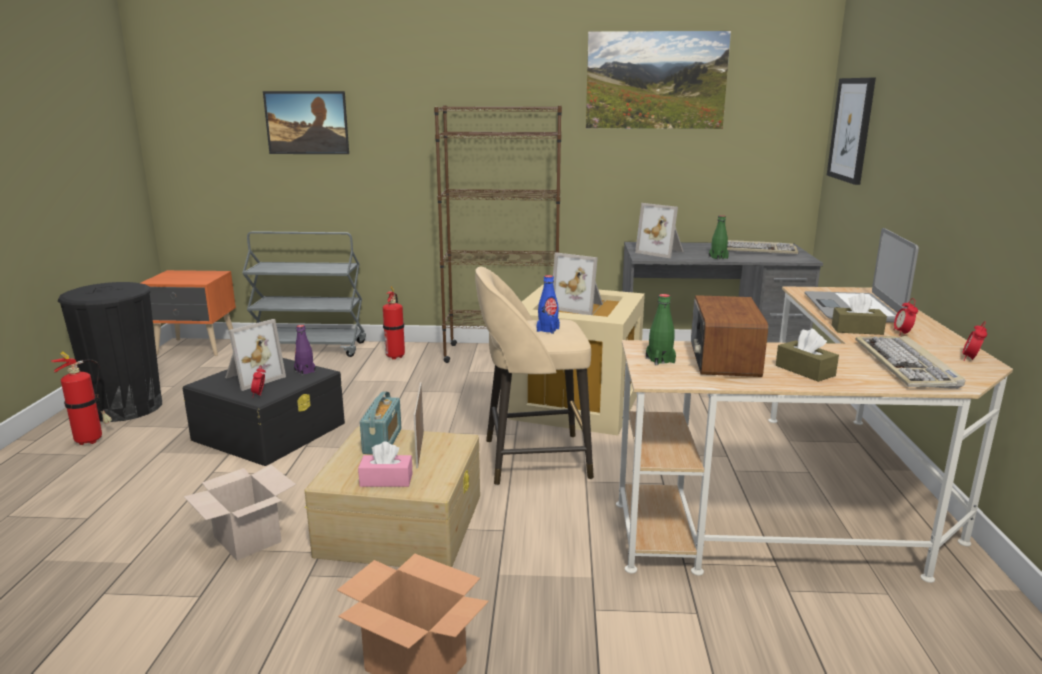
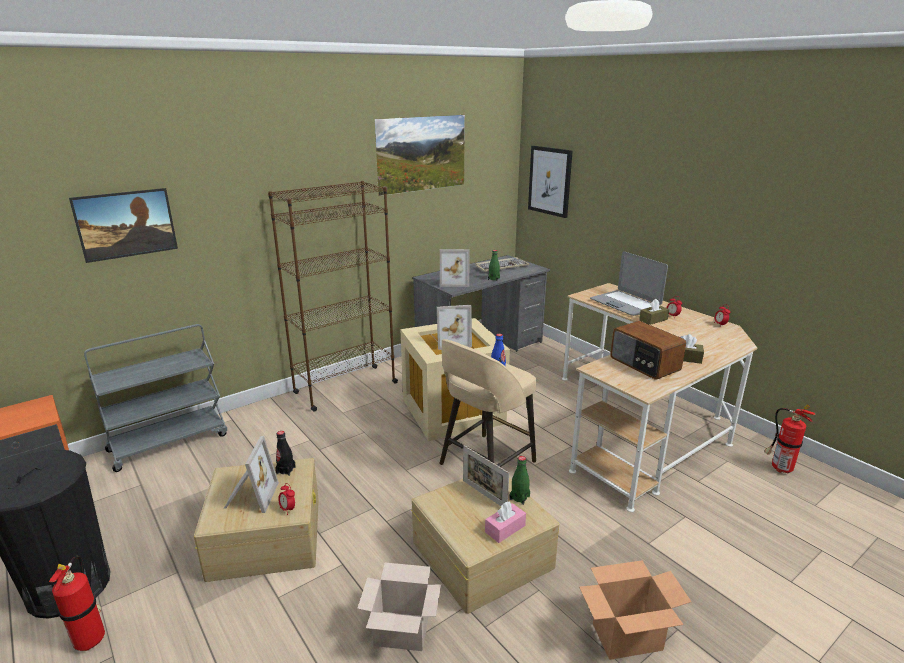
camera: 40 degrees left, 5 degrees up
(270, 431) = (266, 535): black storage box -> beige storage box
(305, 371) = (285, 470): purple bottle -> black bottle
(382, 441) = (451, 501): radio -> none
(396, 356) = (264, 420): fire extinguisher -> fire extinguisher (779, 468)
(660, 360) = (621, 376): green bottle -> green bottle (519, 497)
(906, 366) = (709, 338): keyboard -> none

